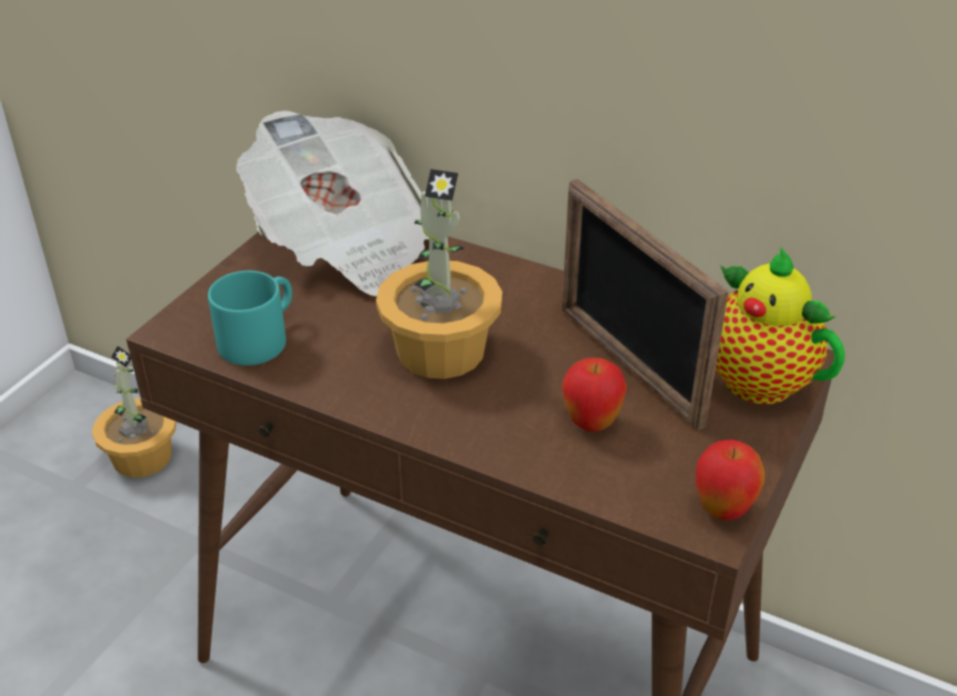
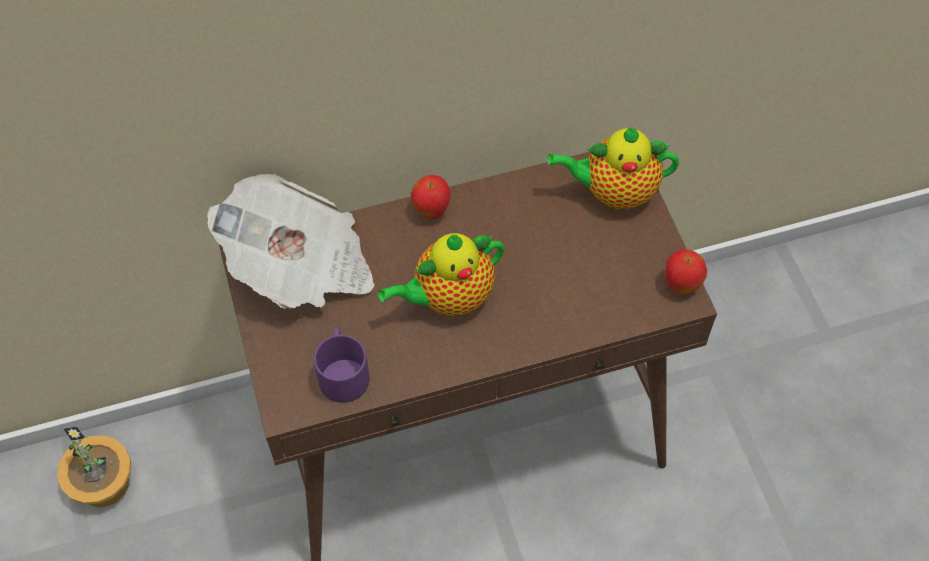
camera: 45 degrees left, 20 degrees up
(259, 337) = (341, 372): turquoise mug -> purple mug
(441, 349) = (449, 298): potted plant -> teapot
(591, 423) = (574, 284): apple -> apple (431, 212)
(628, 365) = (551, 231): picture frame -> none

